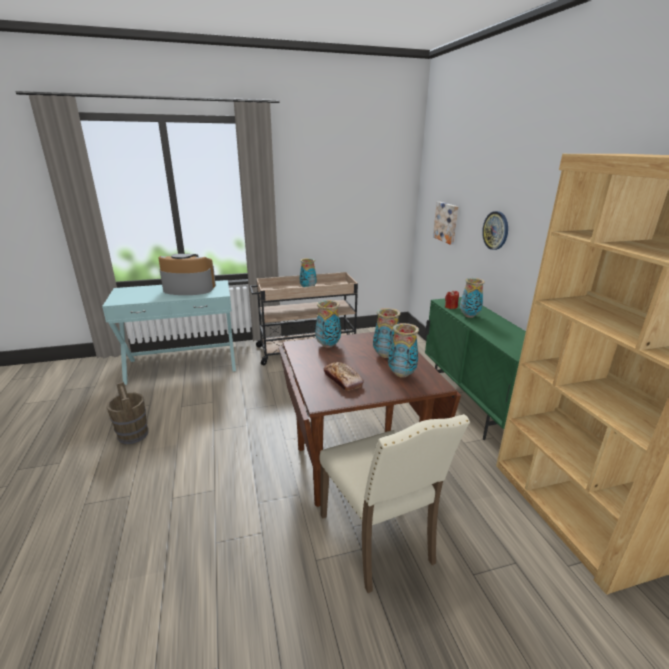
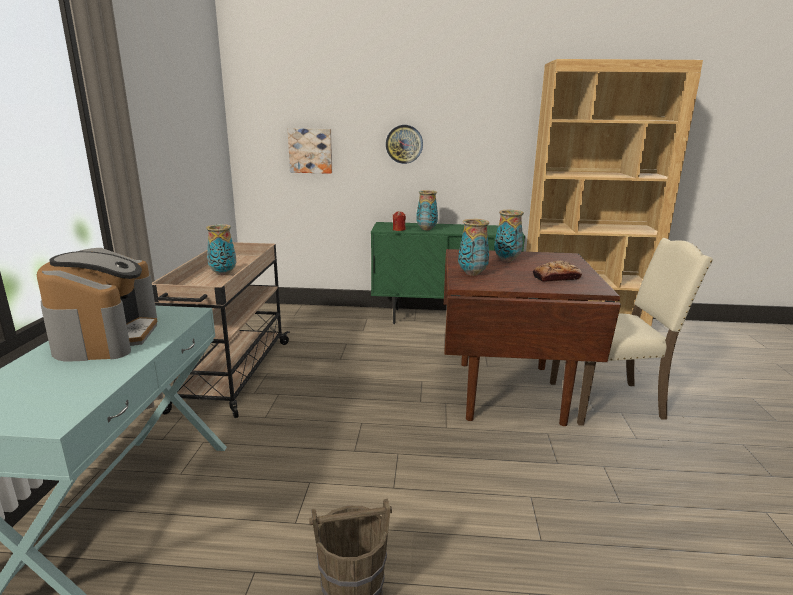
camera: 70 degrees left, 5 degrees down
(188, 289) = (107, 336): coffee machine -> coffee machine turned 150 degrees clockwise
(401, 374) = (548, 261): vase -> none

